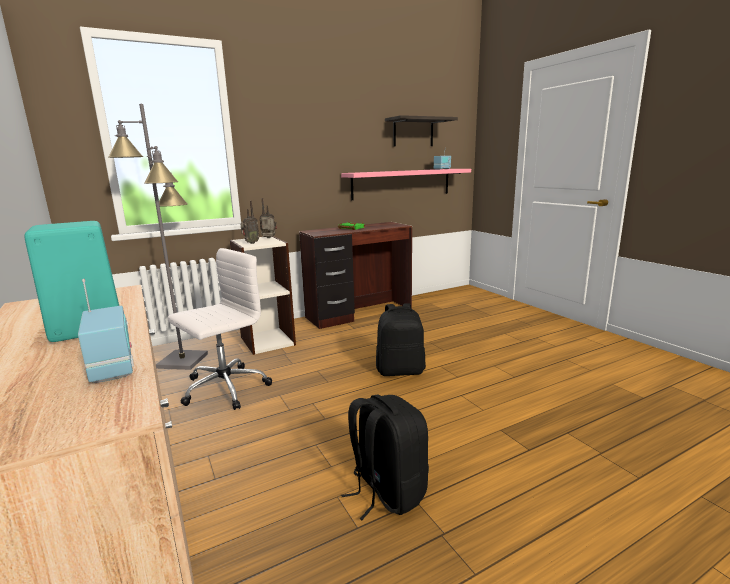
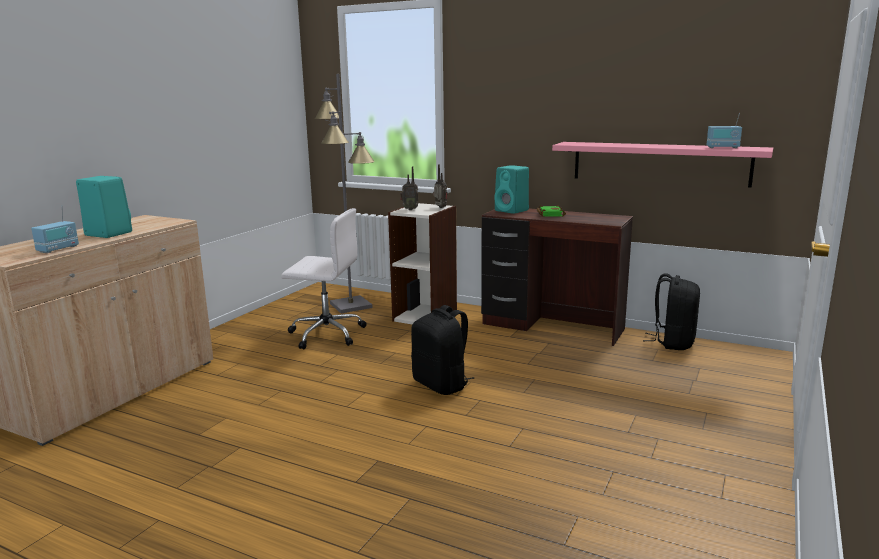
camera: 55 degrees right, 0 degrees up
(321, 231) = (512, 210): none -> turquoise speaker
(386, 491) = (243, 433): black backpack -> black backpack (672, 342)
(413, 132) = (687, 88): shelf -> none

